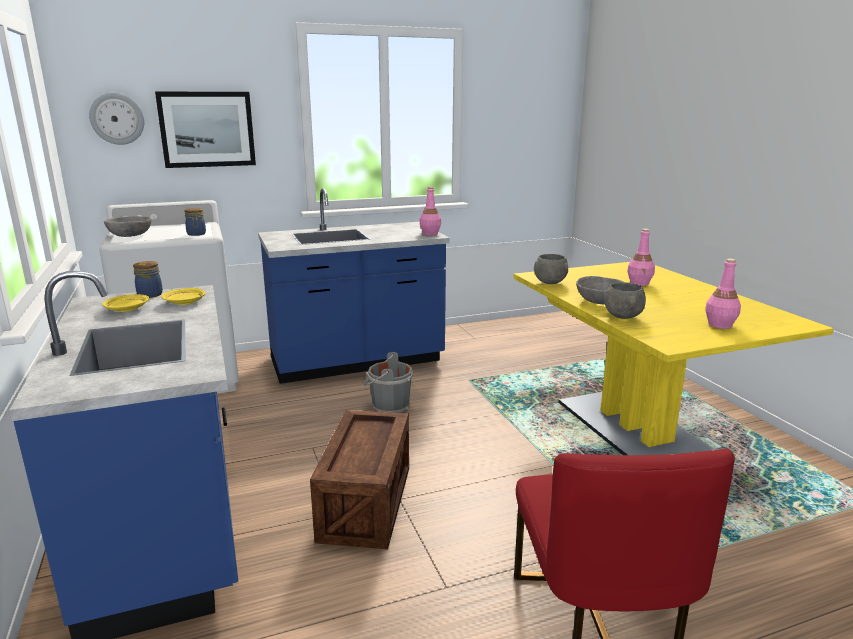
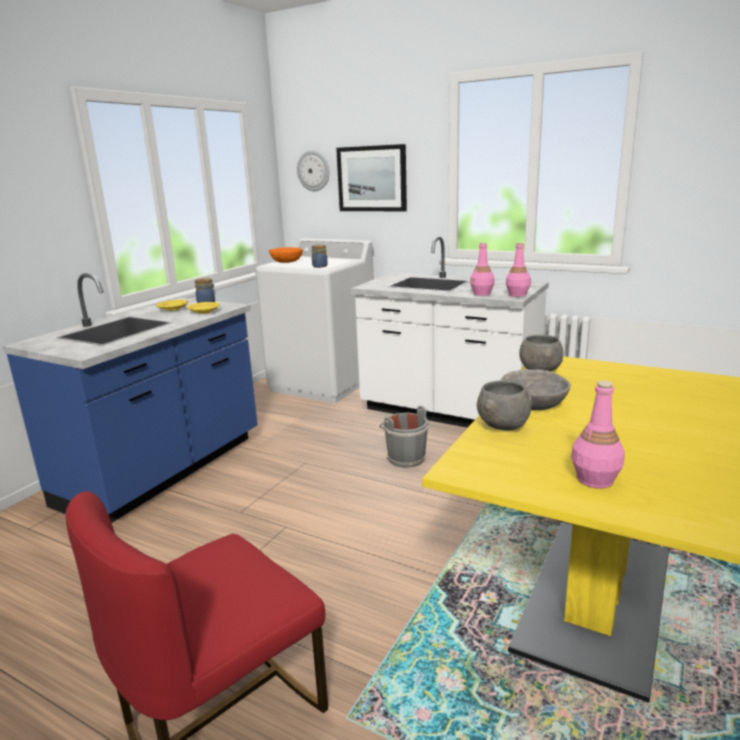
camera: 50 degrees right, 0 degrees up
(129, 235) = (286, 262): grey bowl -> orange bowl
(357, 362) = (448, 413): blue counter -> white counter
(366, 503) = (263, 517): crate -> none
(639, 283) = (652, 402): pink bottle -> pink bottle (482, 294)

